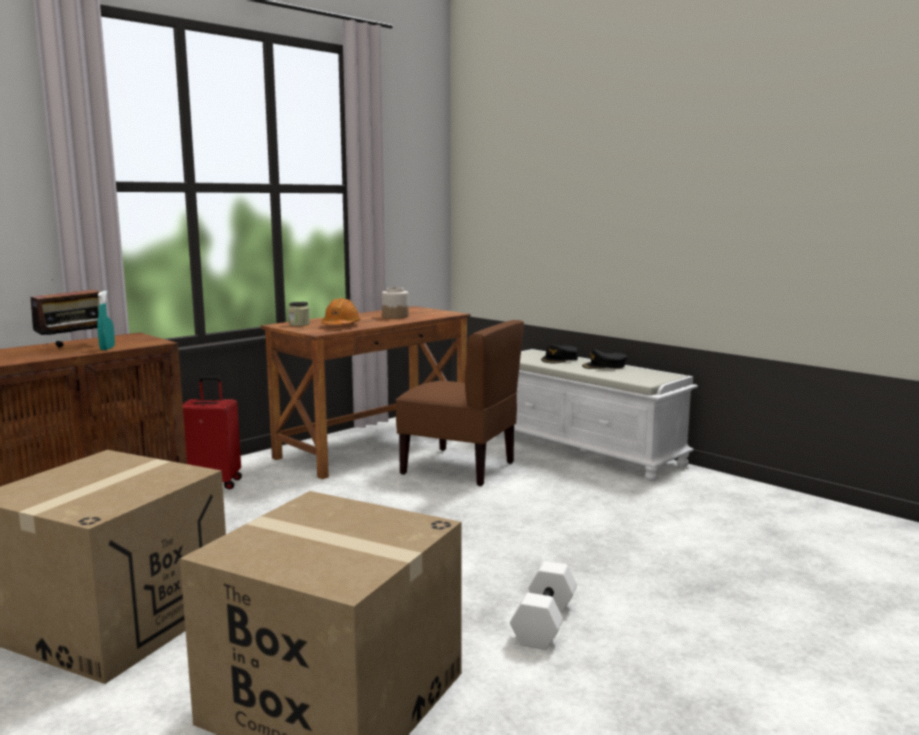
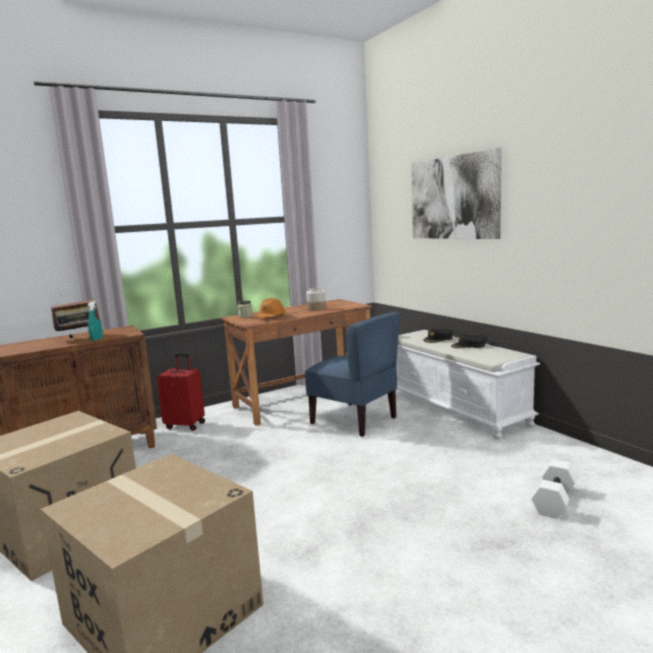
camera: 15 degrees right, 0 degrees up
(459, 468) = (354, 420): brown chair -> blue chair
(545, 623) = (349, 565): white dumbbell -> white dumbbell (555, 501)
(582, 173) = (453, 198): none -> picture

